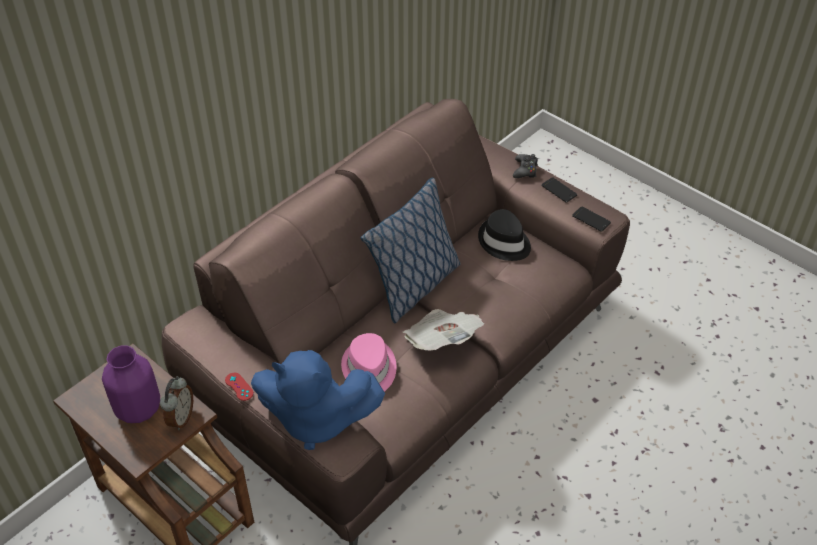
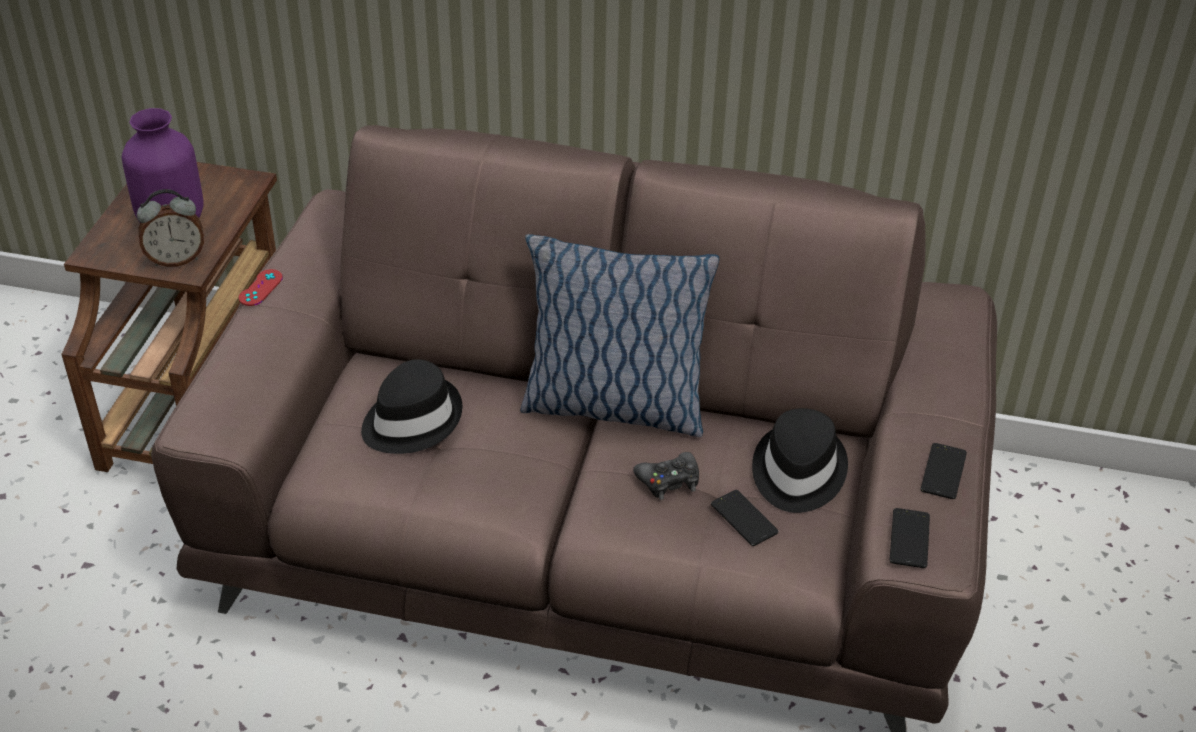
camera: 60 degrees right, 5 degrees down
(316, 419) = (245, 379): blue plush toy -> none
(369, 369) = (411, 419): pink hat -> black hat
(442, 341) = (522, 477): newspaper -> none
(521, 273) = (744, 518): none -> phone
(525, 170) = (951, 412): black game controller -> black game controller (669, 481)

